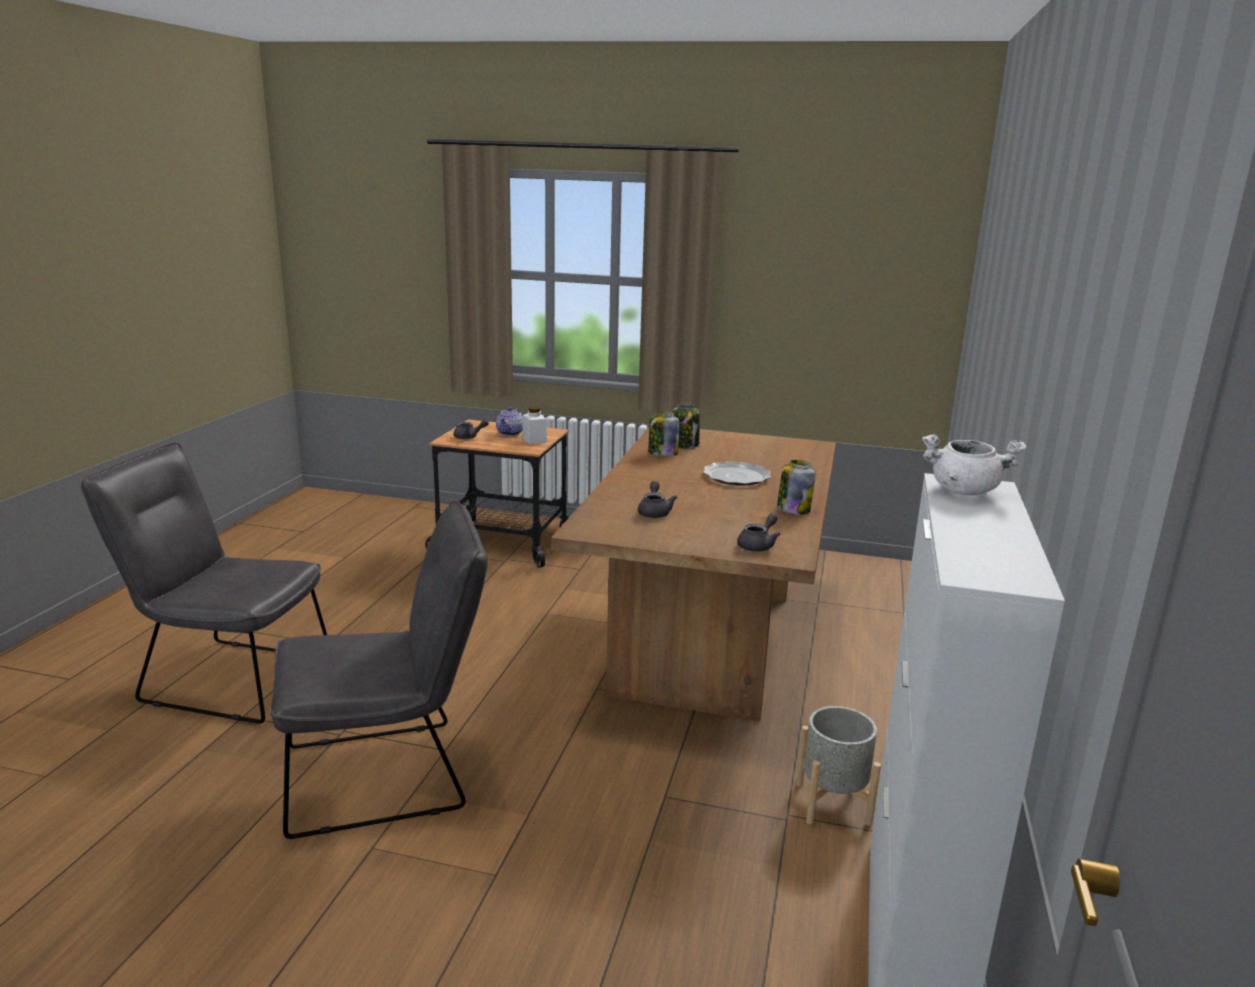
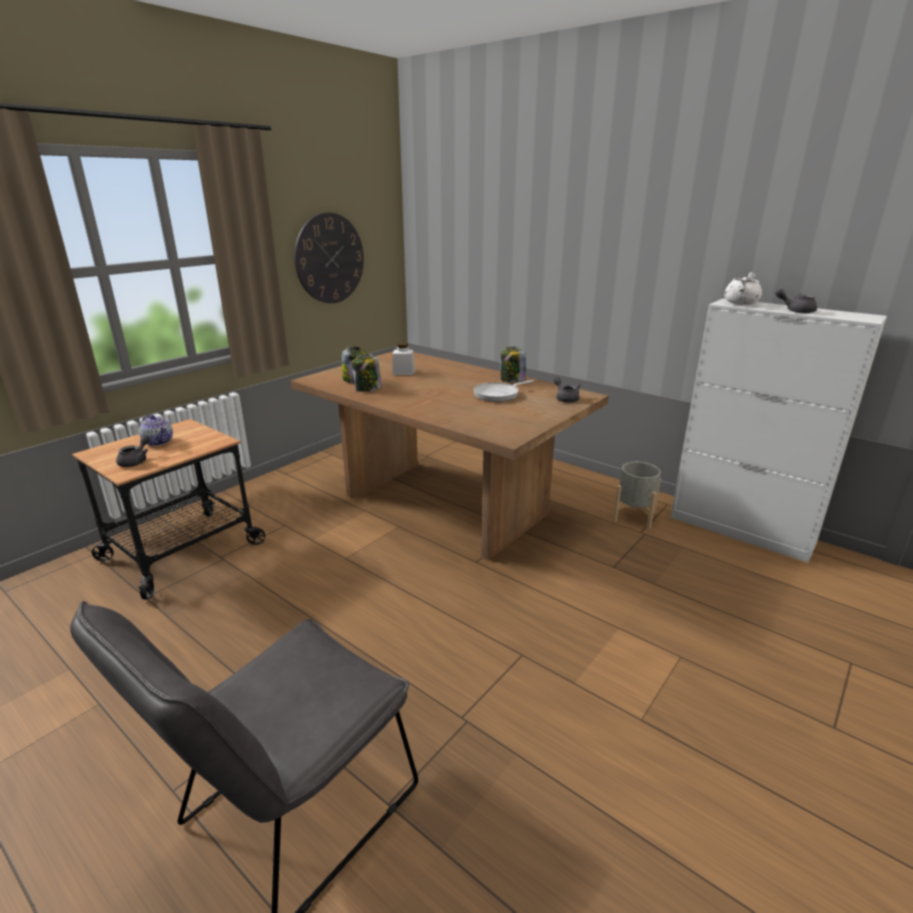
camera: 65 degrees left, 5 degrees up
(389, 775) = (546, 694): grey chair -> none
(534, 440) = (197, 435): white jar -> white jar (403, 372)
(654, 512) = (488, 412): grey teapot -> grey teapot (796, 311)
(724, 509) = (498, 394): none -> frying pan
(736, 476) = (439, 381): plate -> none
(815, 306) = (330, 258): none -> wall clock

